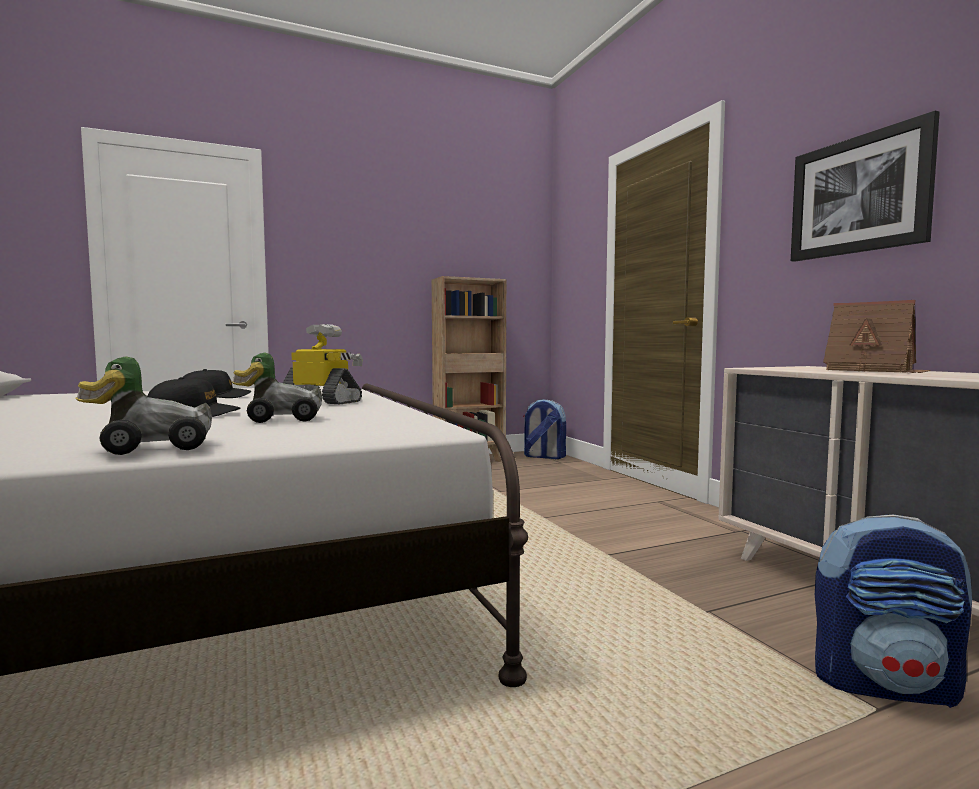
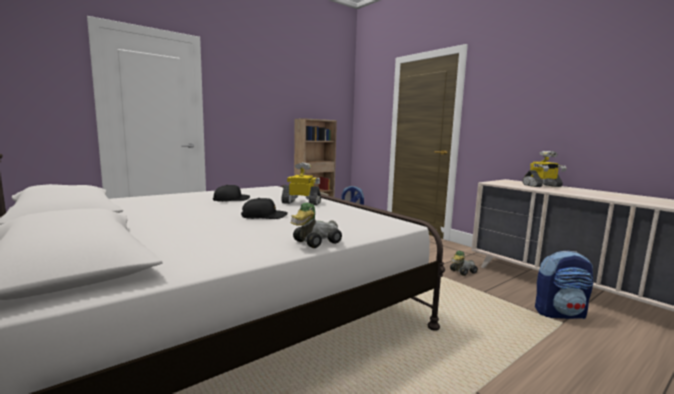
camera: 15 degrees left, 5 degrees up
(280, 419) = (318, 219): toy car -> toy car (461, 272)
(858, 195) = (534, 105): picture -> none
(874, 370) = (542, 186): toy house -> toy robot

